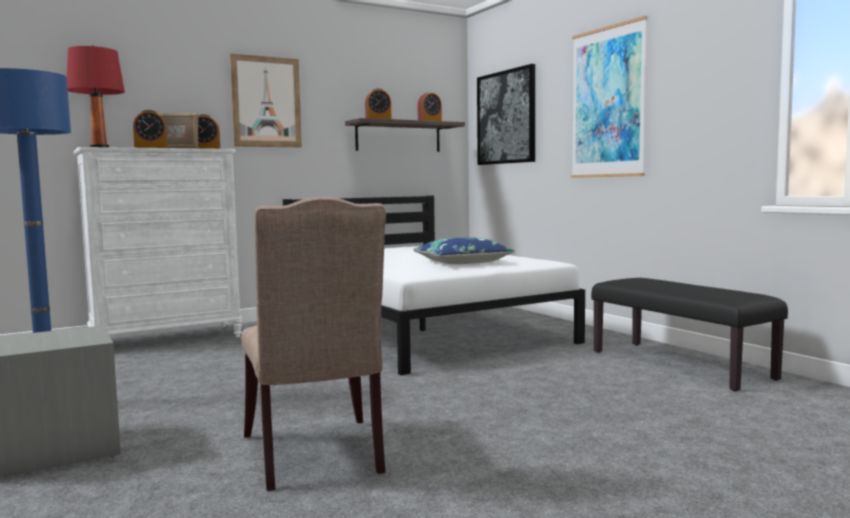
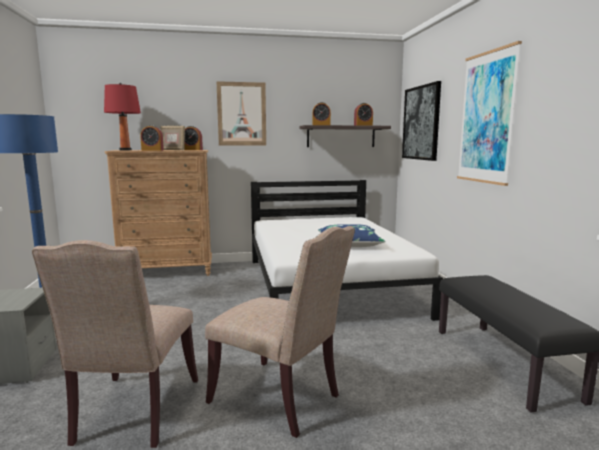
camera: 20 degrees right, 5 degrees up
(167, 339) = (167, 271): white dresser -> brown dresser
(481, 419) = (280, 399): none -> beige chair

